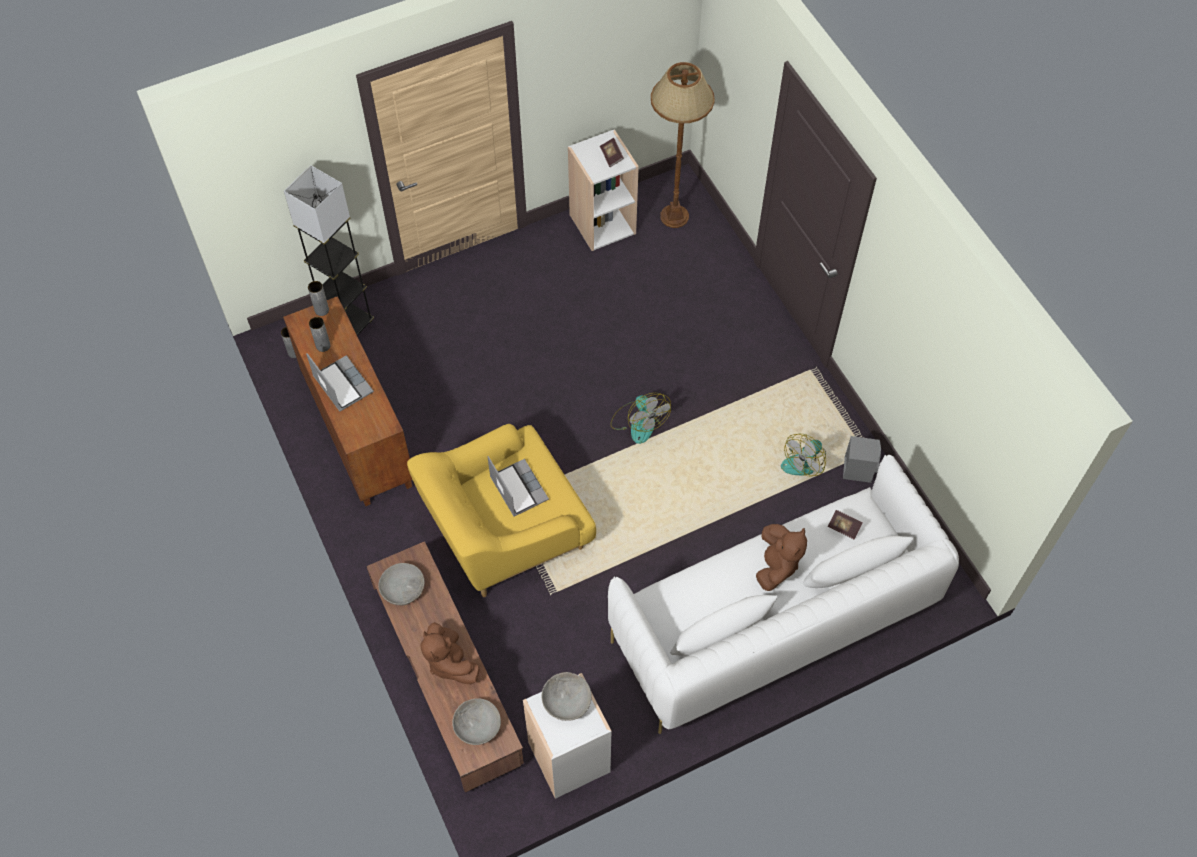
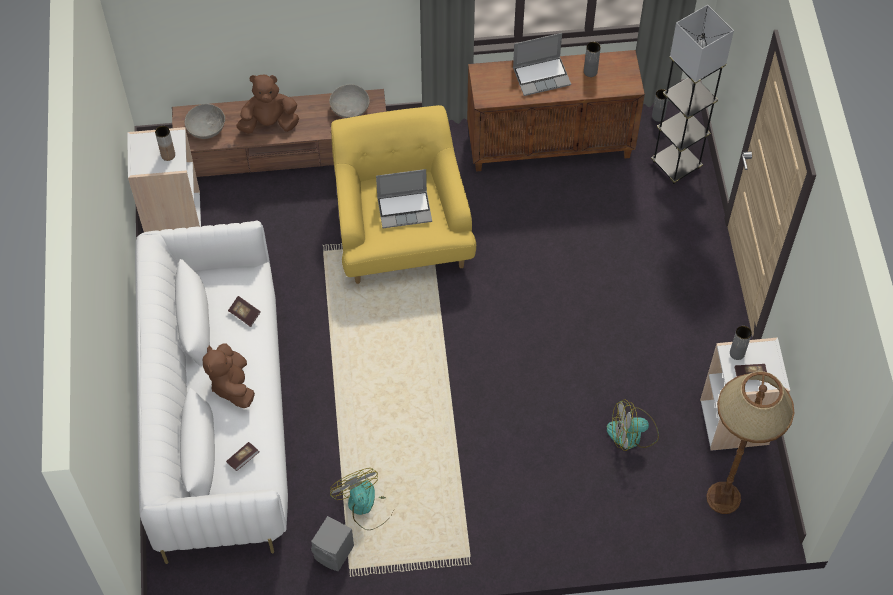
camera: 110 degrees right, 0 degrees up
(322, 310) = (631, 79): grey vase -> grey vase (737, 353)
(566, 701) = (168, 155): grey bowl -> brown vase
(638, 422) = (470, 372): fan -> fan (632, 434)
(696, 585) = (245, 314): none -> book
(776, 565) = (232, 385): brown plush toy -> brown plush toy turned 45 degrees clockwise

